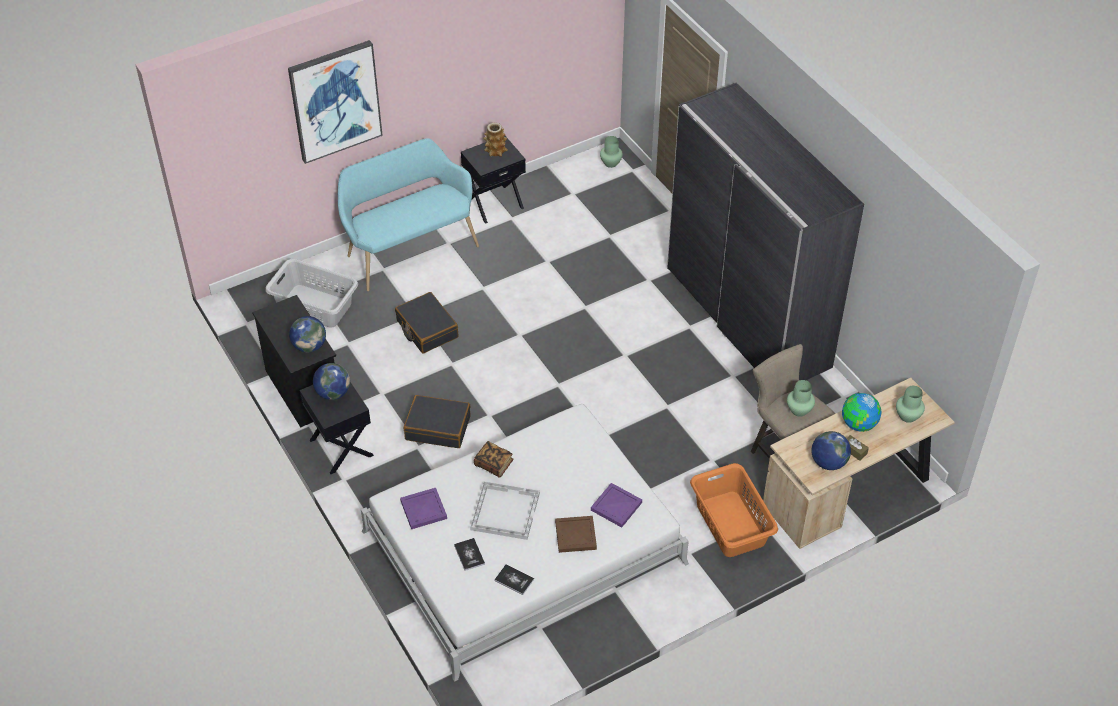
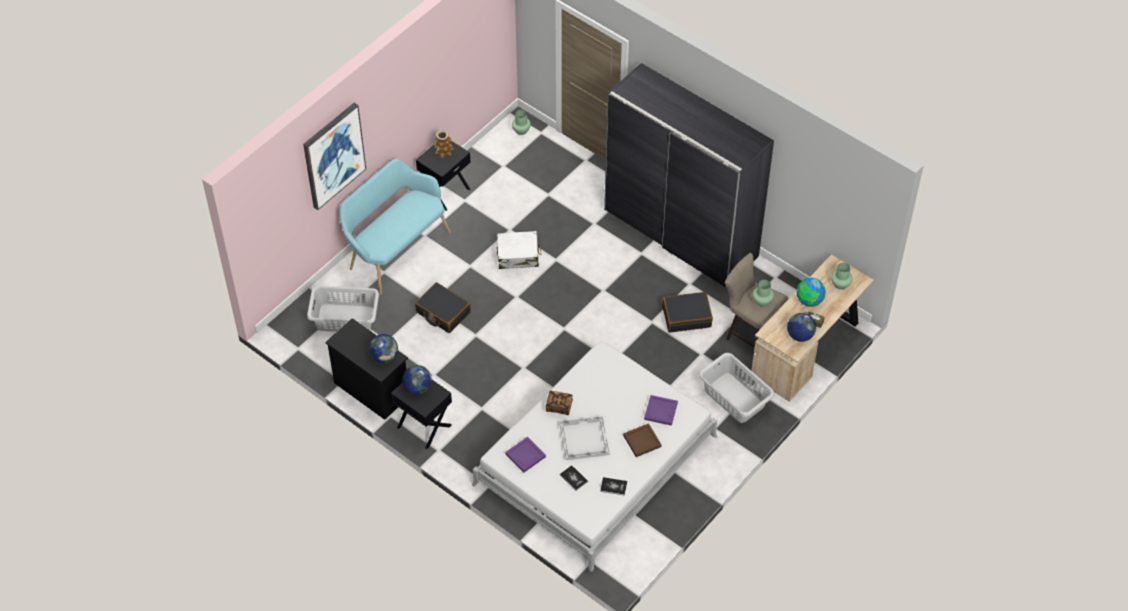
camera: 20 degrees left, 5 degrees up
(438, 427) = (489, 389): black suitcase -> black suitcase (686, 316)
(543, 291) = (518, 255): none -> white suitcase
(730, 524) = (734, 398): orange laundry basket -> grey laundry basket

